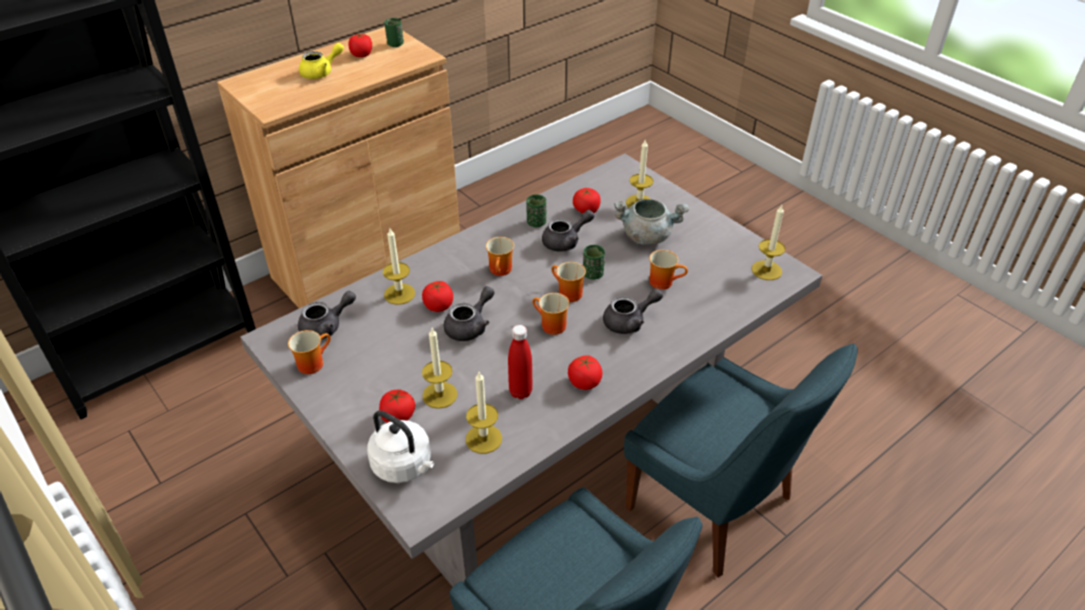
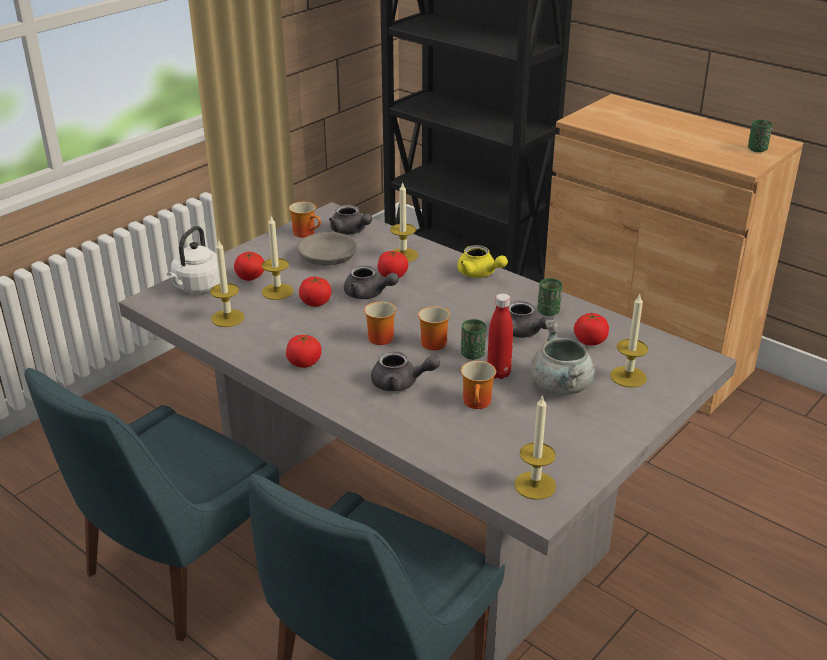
camera: 80 degrees right, 10 degrees down
(321, 72) = (664, 127): yellow teapot -> yellow teapot (480, 274)
(361, 55) = (717, 138): tomato -> tomato (315, 303)
(381, 349) = (328, 258): none -> grey bowl
(502, 270) = (457, 301): mug -> none
(520, 392) = (286, 329): red bottle -> red bottle (498, 373)
(629, 322) = (401, 383): grey teapot -> grey teapot turned 45 degrees counterclockwise

